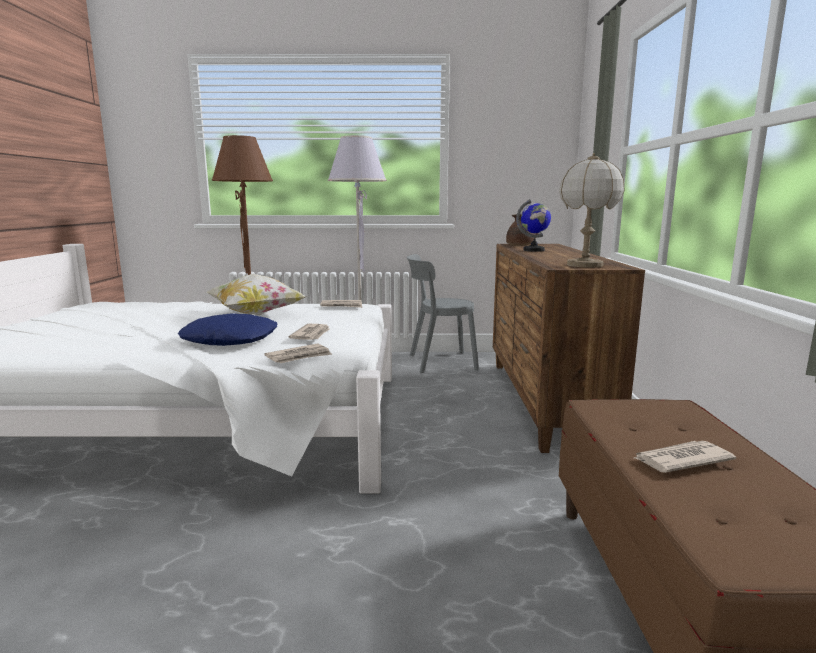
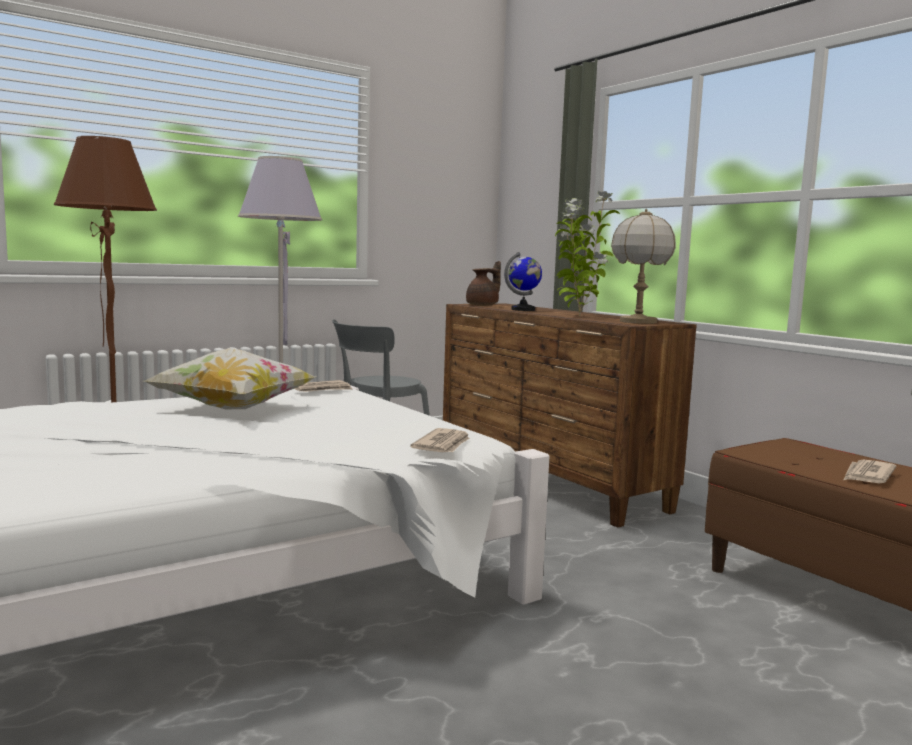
camera: 35 degrees left, 5 degrees down
(231, 339) = (300, 439): blue pillow -> none
(311, 334) = (388, 422): newspaper -> none
(557, 257) = (578, 315): none -> potted plant

